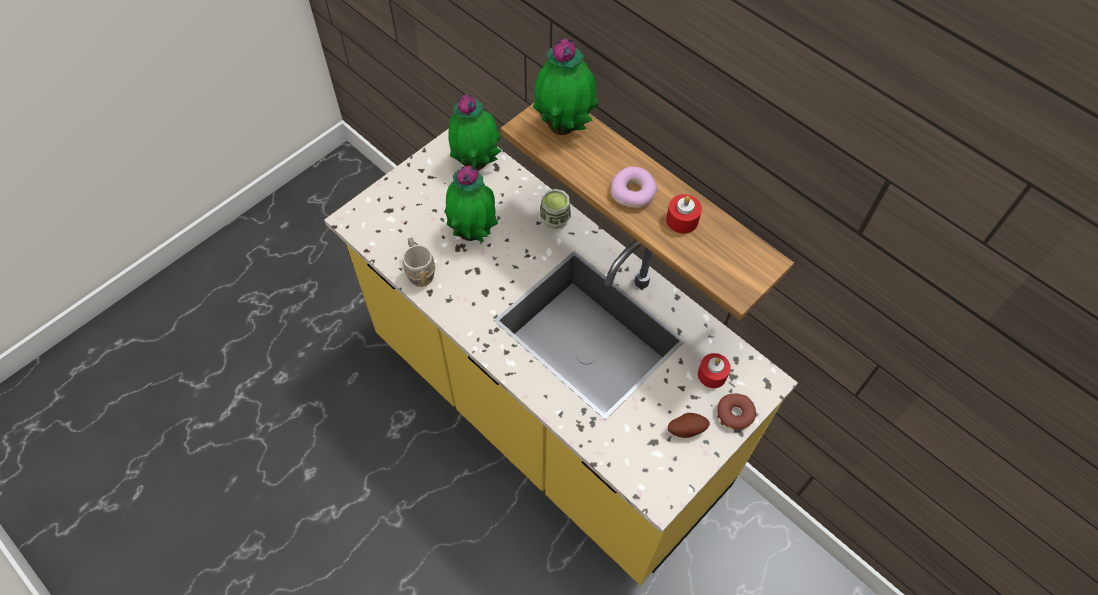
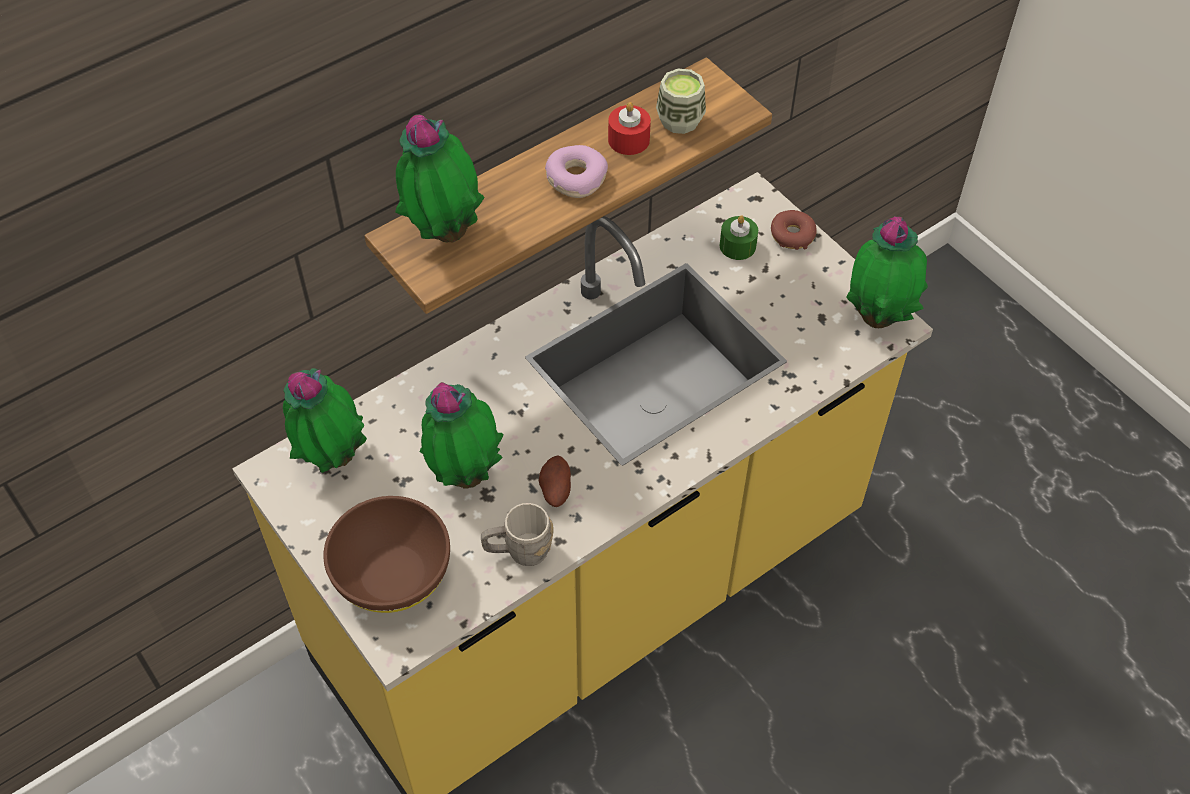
camera: 80 degrees left, 5 degrees down
(397, 208) = (392, 574): none -> brown bowl
(555, 219) = (465, 371): cup -> cup (680, 120)
(664, 485) = (878, 317): none -> potted plant
(686, 429) = (807, 283): potato -> potato (555, 490)
(712, 374) = (737, 246): red candle -> green candle

